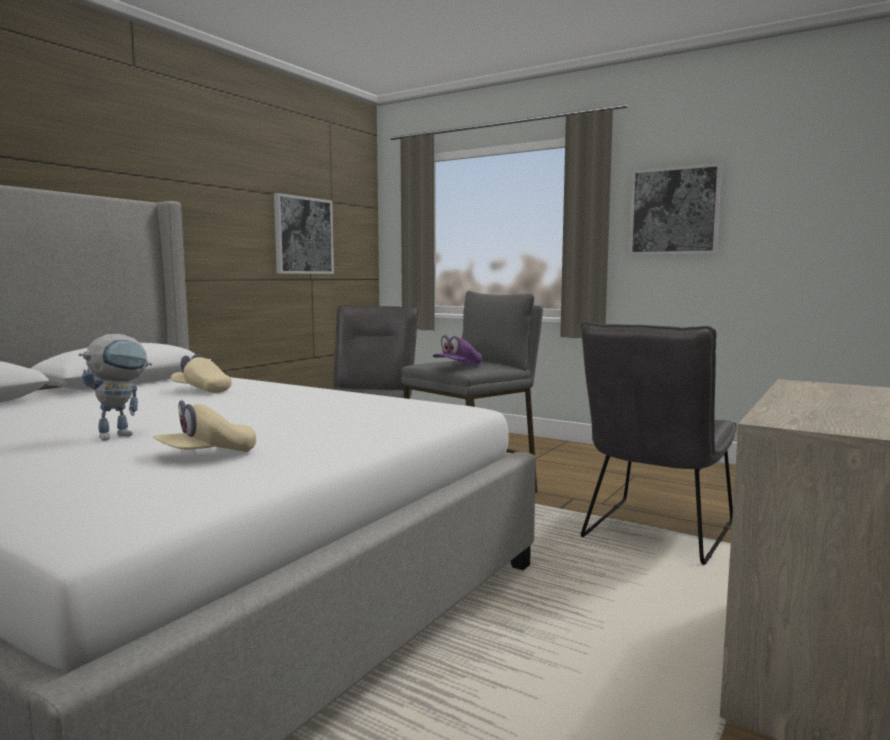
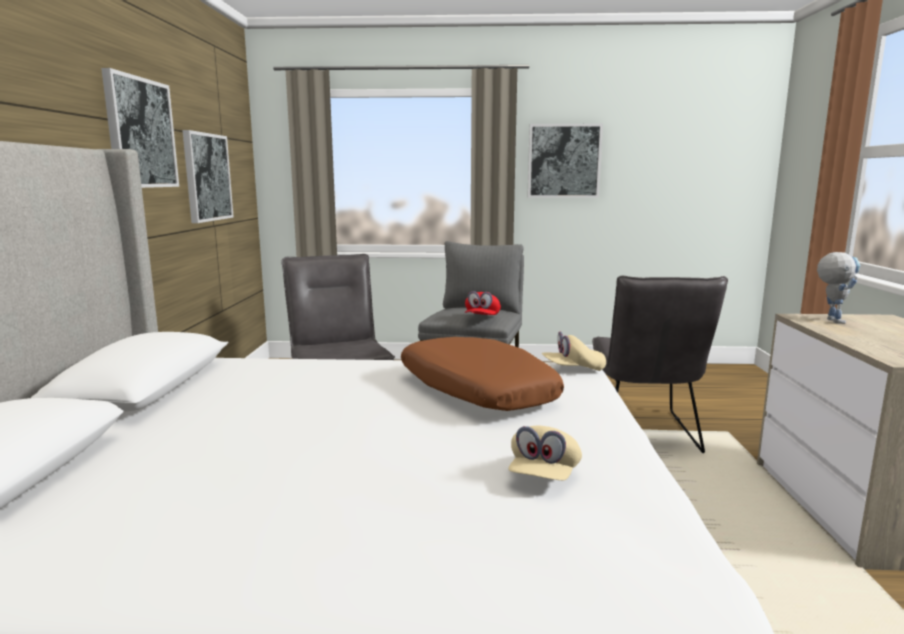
camera: 30 degrees left, 5 degrees up
(122, 434) = (390, 470): toy robot -> toy robot (830, 319)
(201, 390) = (282, 385): beige cap -> beige cap (573, 369)
(219, 194) = (140, 133): none -> picture
(323, 410) = (475, 390): none -> brown pillow
(457, 366) = (482, 319): purple cap -> red cap

